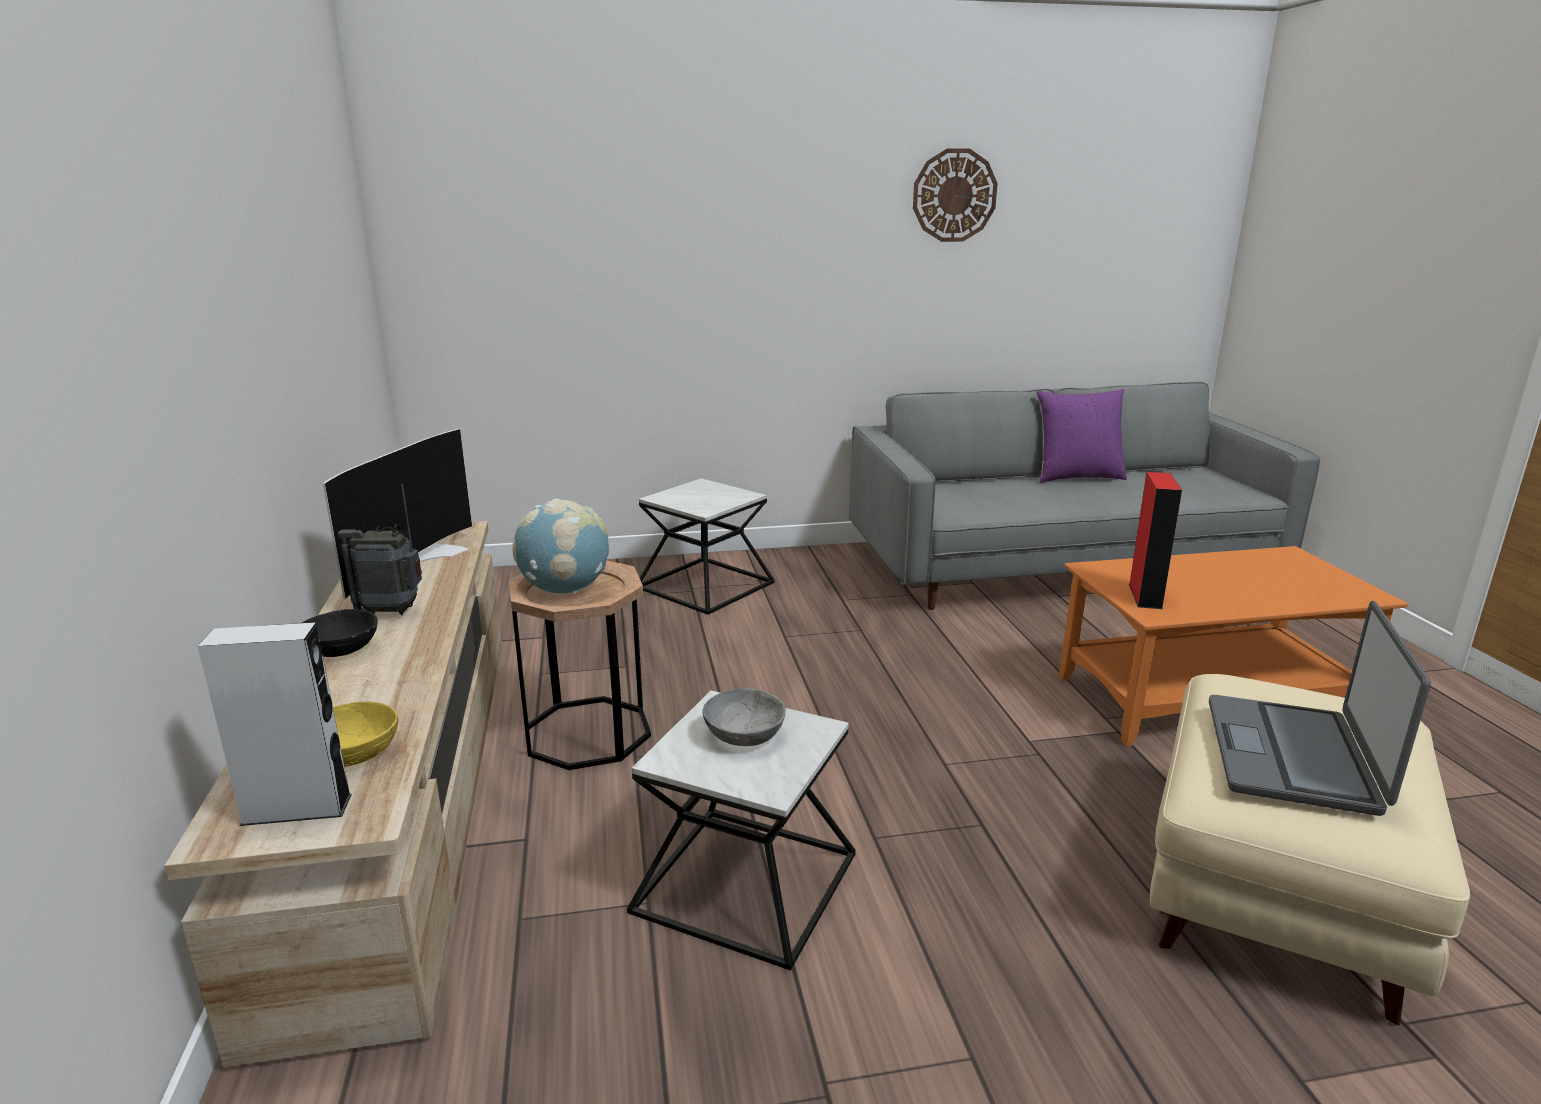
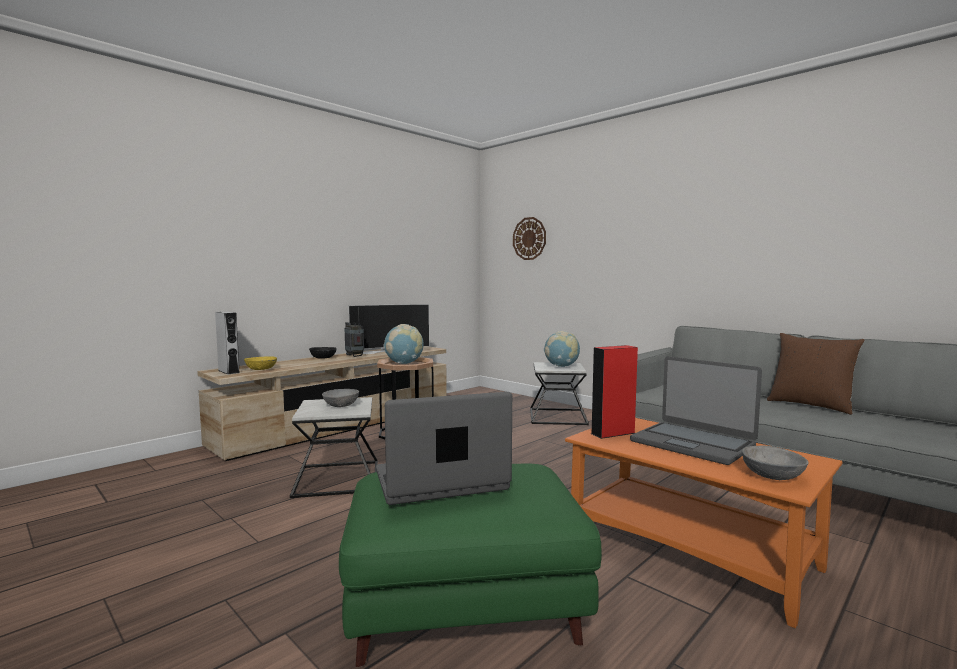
camera: 55 degrees right, 15 degrees down
(709, 496) = (561, 366): none -> globe
(954, 195) = (744, 203): wall clock -> wall clock (529, 238)
(1076, 477) = (811, 405): purple pillow -> brown pillow
(1211, 576) = (692, 443): none -> laptop
(1277, 891) = (464, 607): beige ottoman -> green ottoman
(1332, 587) = (771, 475): none -> grey bowl

